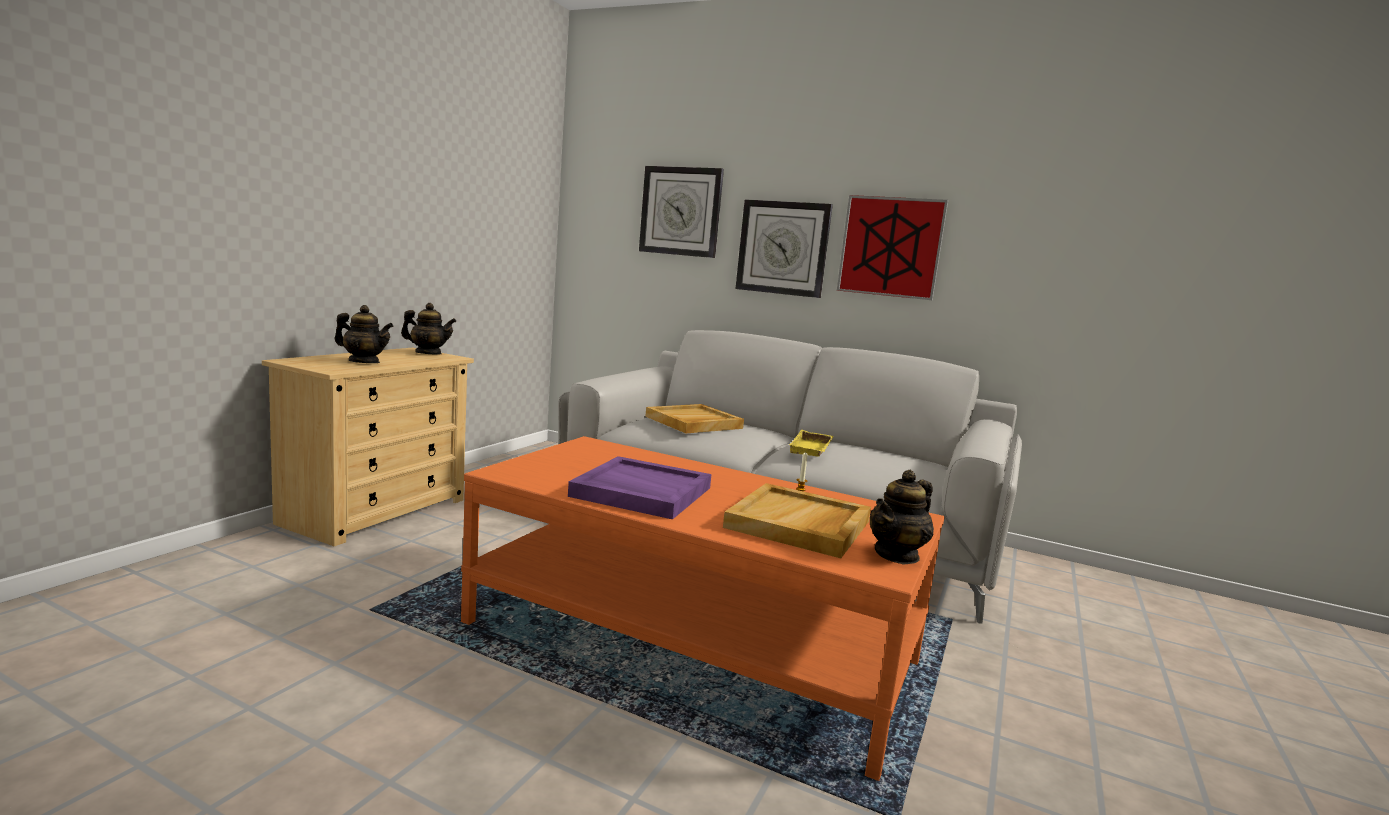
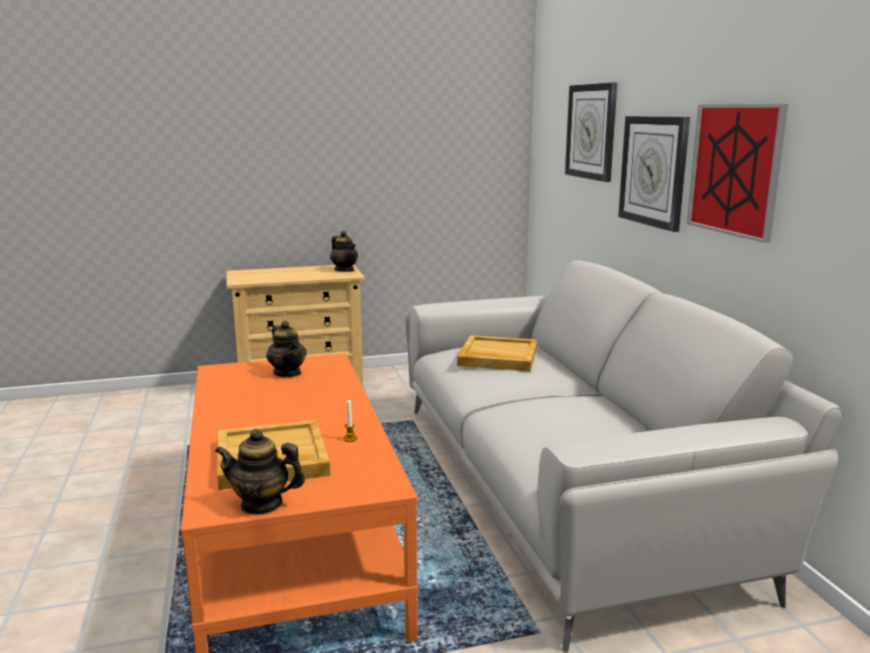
camera: 50 degrees right, 5 degrees up
(364, 362) = (277, 276): teapot -> teapot (287, 373)
(640, 492) = (249, 404): purple tray -> none
(812, 449) = (537, 406): yellow tray -> none

